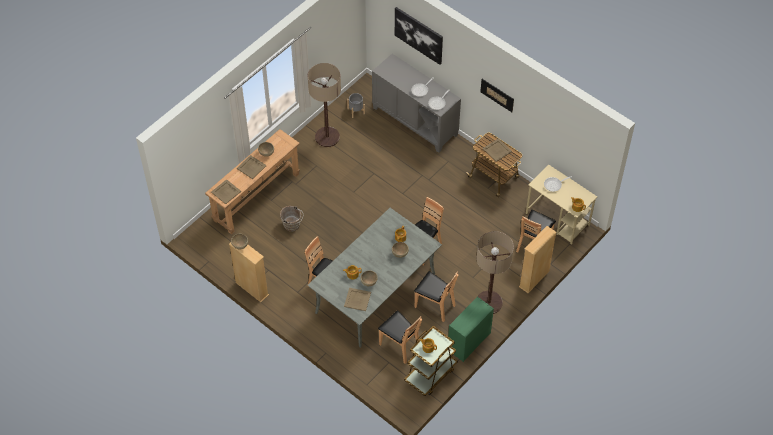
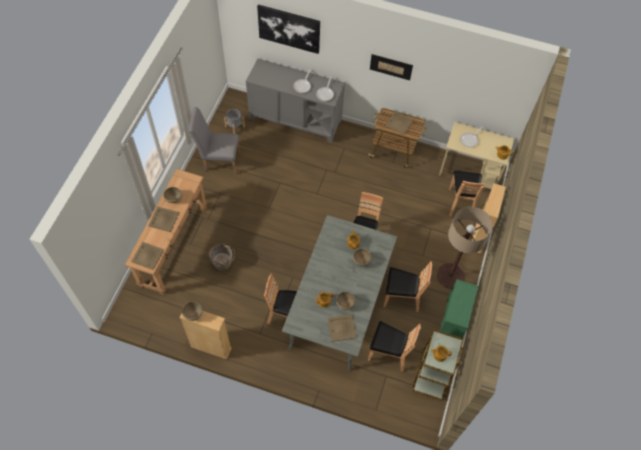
camera: 25 degrees left, 5 degrees up
(327, 137) = (218, 161): floor lamp -> grey chair

